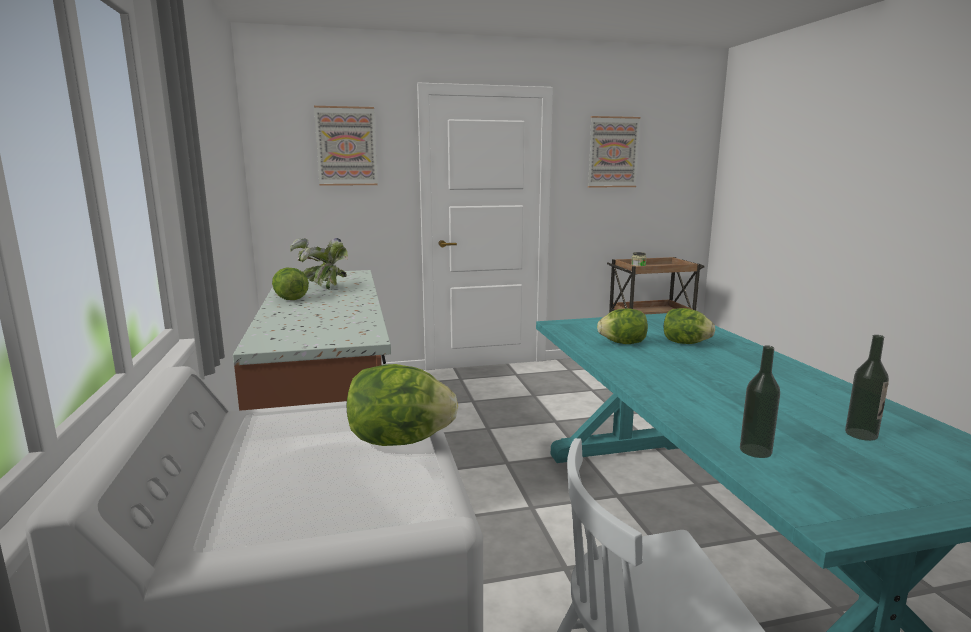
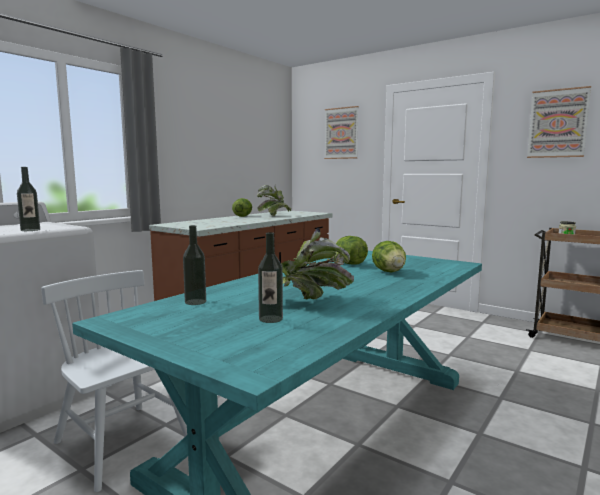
camera: 50 degrees right, 5 degrees down
(399, 441) = (30, 230): lettuce -> bottle
(795, 401) = (312, 302): none -> potted plant

